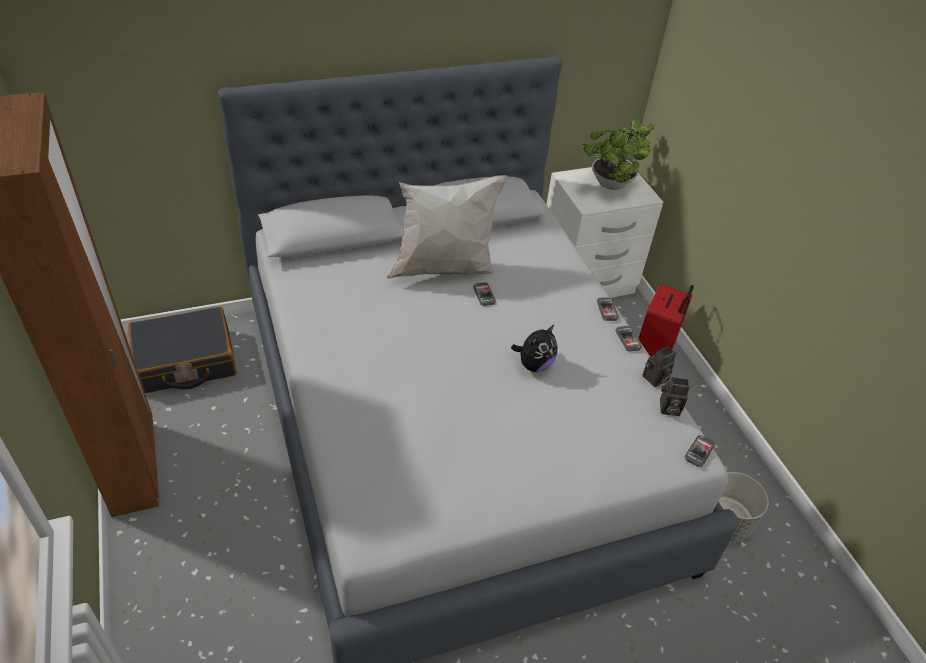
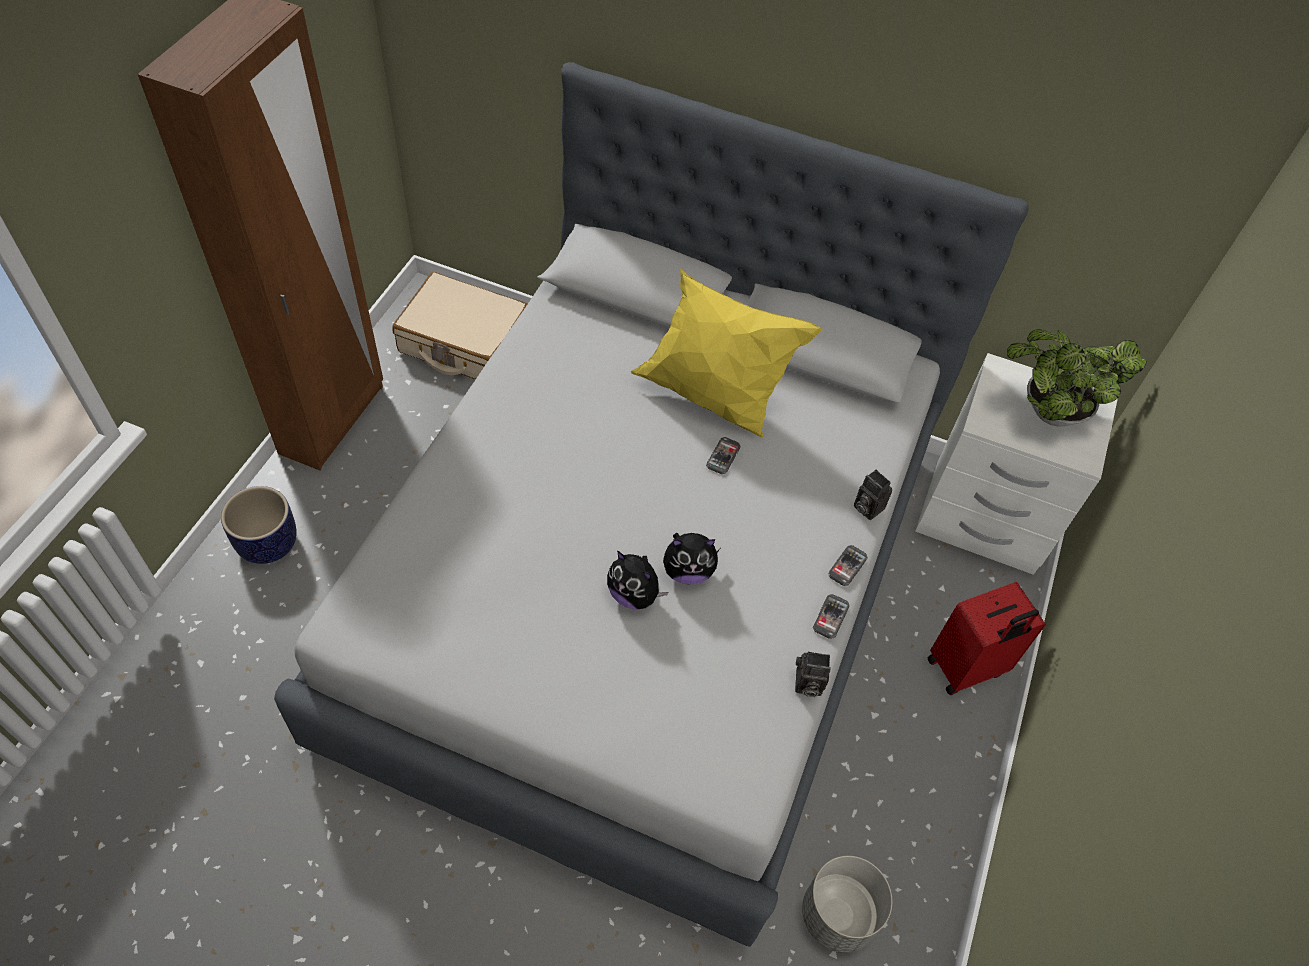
camera: 40 degrees right, 10 degrees up
(168, 580) = (268, 544): none -> planter
(185, 361) = (464, 342): black suitcase -> beige suitcase
(444, 269) = (713, 400): white pillow -> yellow pillow
(520, 396) = (634, 594): none -> plush toy
(668, 409) = (781, 727): camera -> camera (866, 507)
(699, 452) = (758, 799): phone -> none

